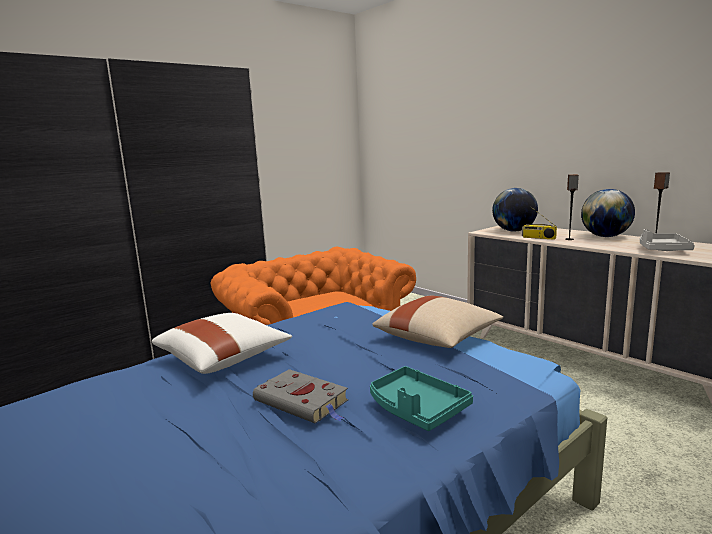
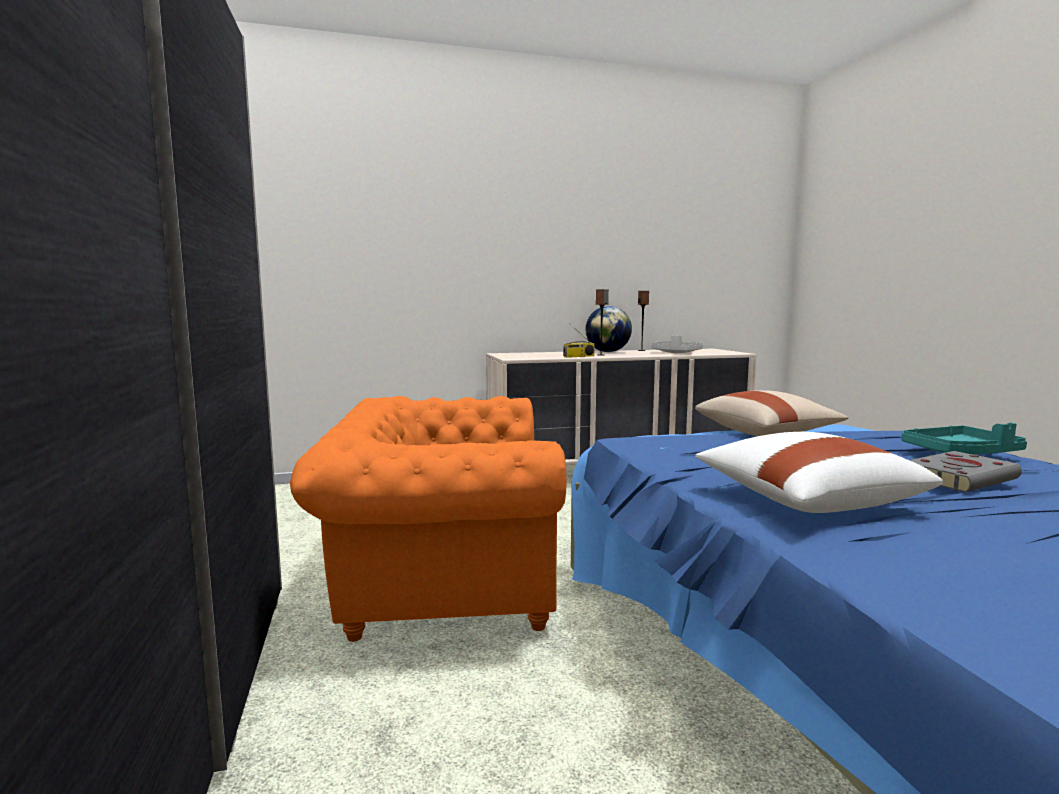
camera: 65 degrees left, 5 degrees down
(514, 231) = (531, 355): globe -> none

